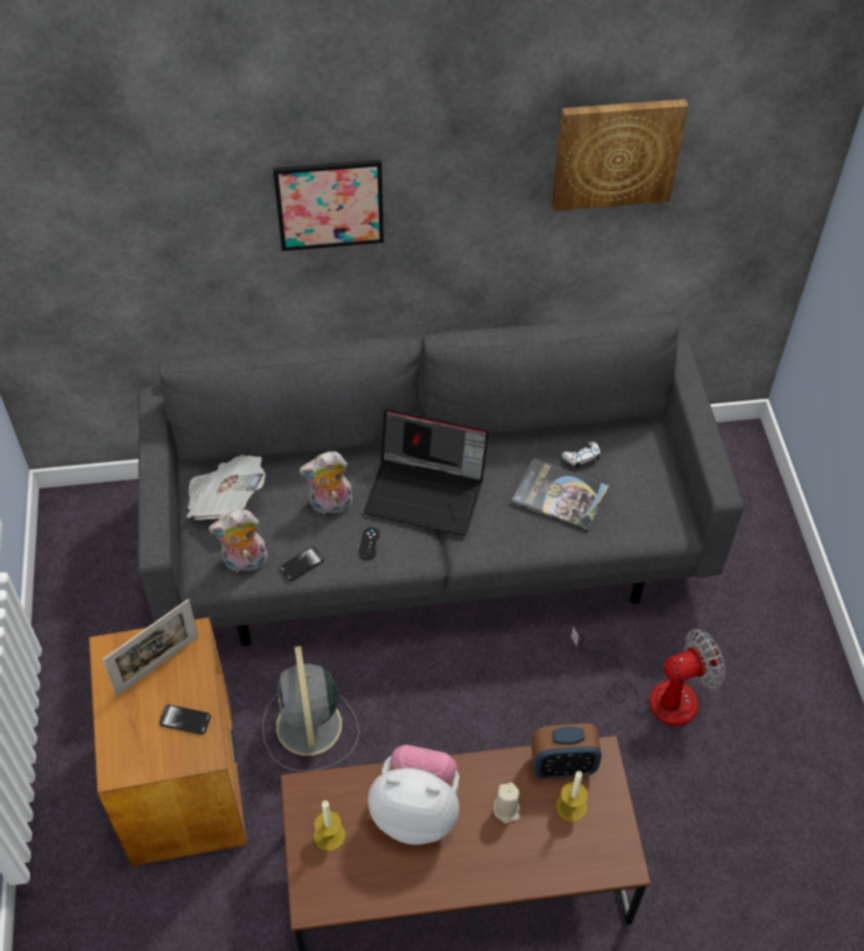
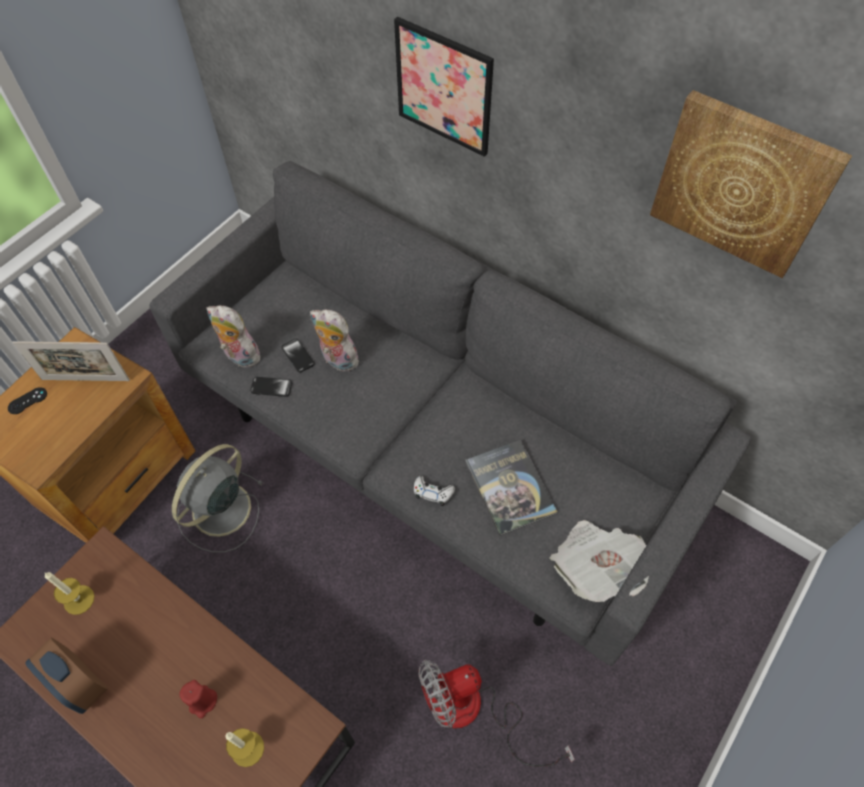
camera: 45 degrees right, 5 degrees up
(185, 720) = (55, 432): phone -> phone (298, 356)
(225, 501) = (278, 304): newspaper -> newspaper (596, 566)
(369, 543) = (331, 409): black game controller -> black game controller (27, 401)
(416, 811) = (147, 638): plush toy -> none
(427, 492) = (413, 404): laptop -> none
(506, 810) = (202, 701): beige candle -> red candle
(563, 766) = (278, 708): alarm clock -> alarm clock (80, 683)
(581, 457) = (563, 470): white game controller -> white game controller (433, 492)
(656, 695) = (473, 712): fan -> fan turned 135 degrees clockwise

